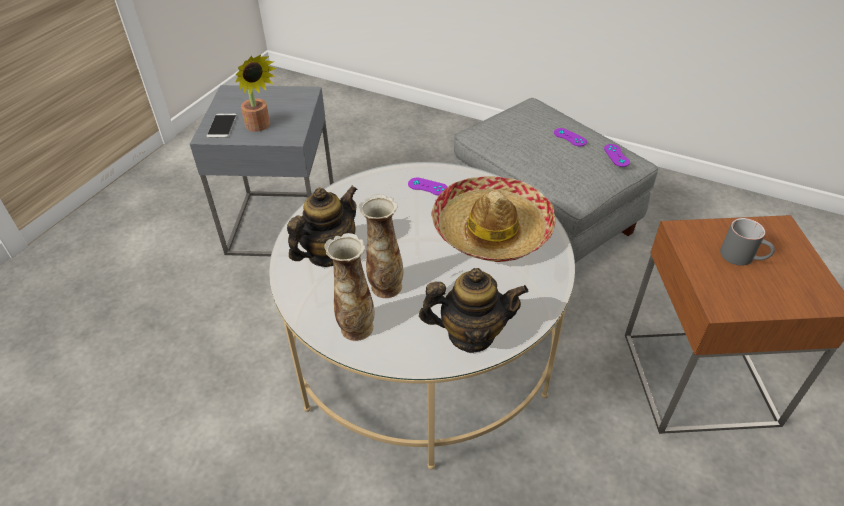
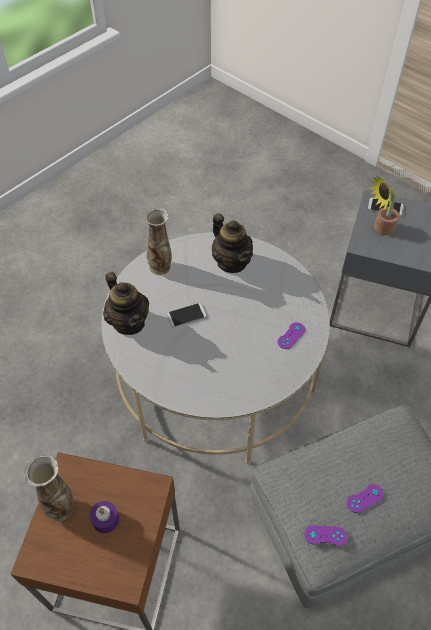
camera: 105 degrees right, 10 degrees up
(385, 286) = (189, 287): vase -> vase (61, 506)
(434, 278) = (186, 315): none -> phone
(471, 334) = (129, 322): teapot -> teapot turned 45 degrees counterclockwise
(492, 230) = (224, 364): hat -> none
(743, 257) = (105, 519): grey mug -> purple candle

